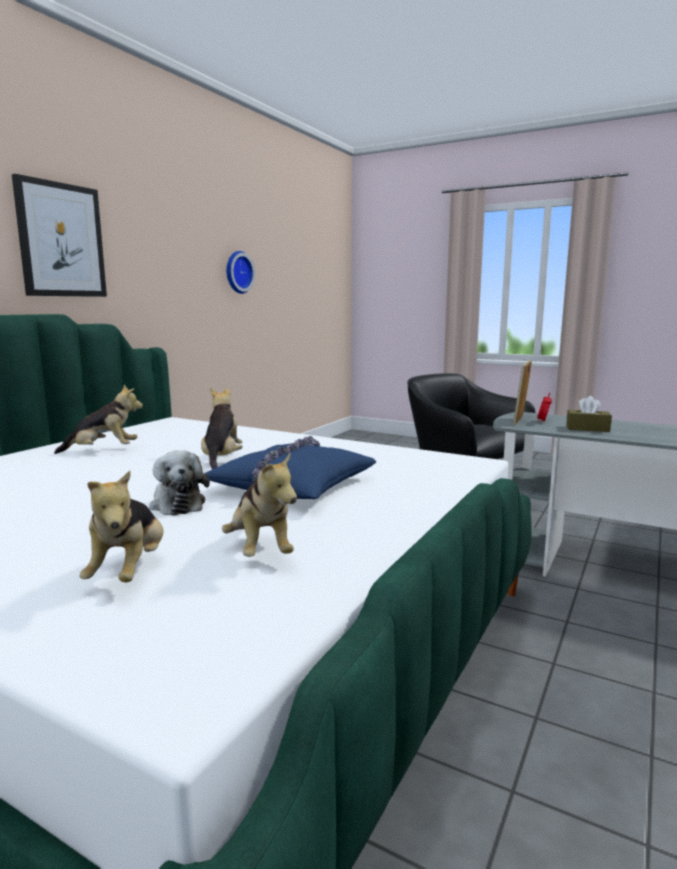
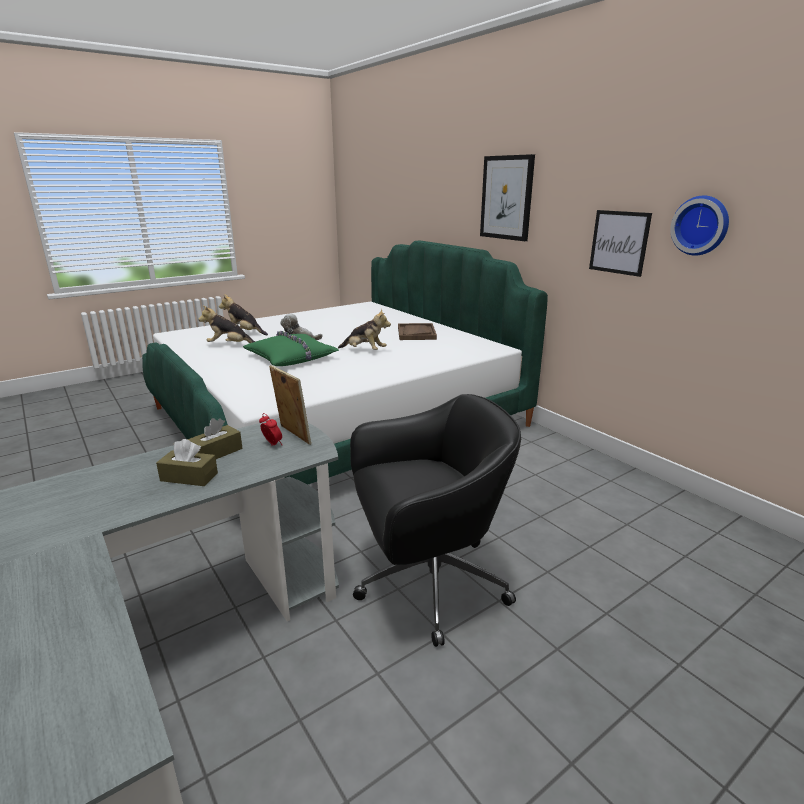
camera: 115 degrees right, 10 degrees up
(103, 451) = (416, 333): plush toy -> brown tray
(193, 289) = (619, 242): none -> picture
(292, 485) = (292, 358): blue pillow -> green pillow
(623, 426) = (189, 477): none -> brown tissue box

